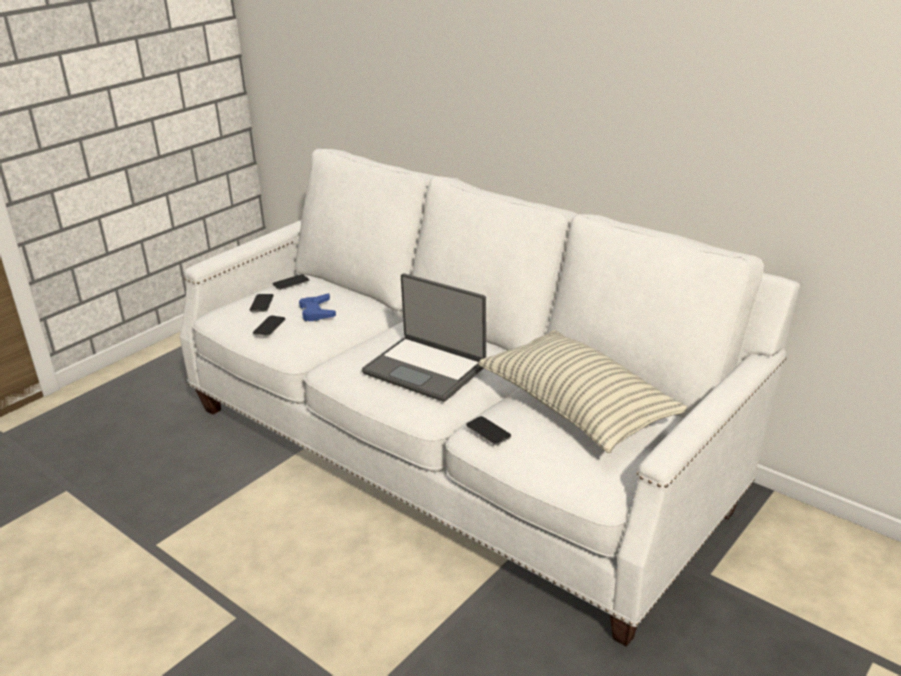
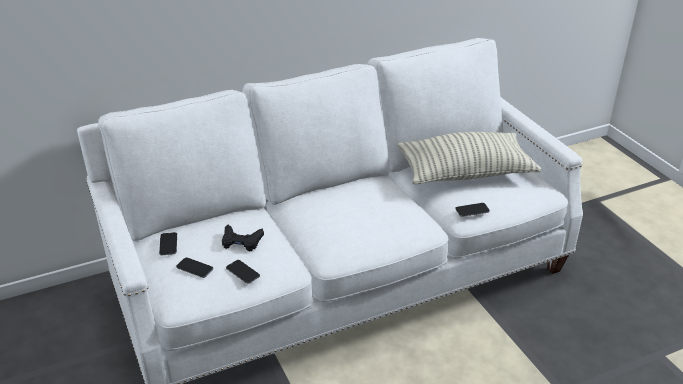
camera: 65 degrees left, 5 degrees up
(317, 312) = (241, 241): blue game controller -> black game controller
(426, 369) = (377, 213): laptop -> none

